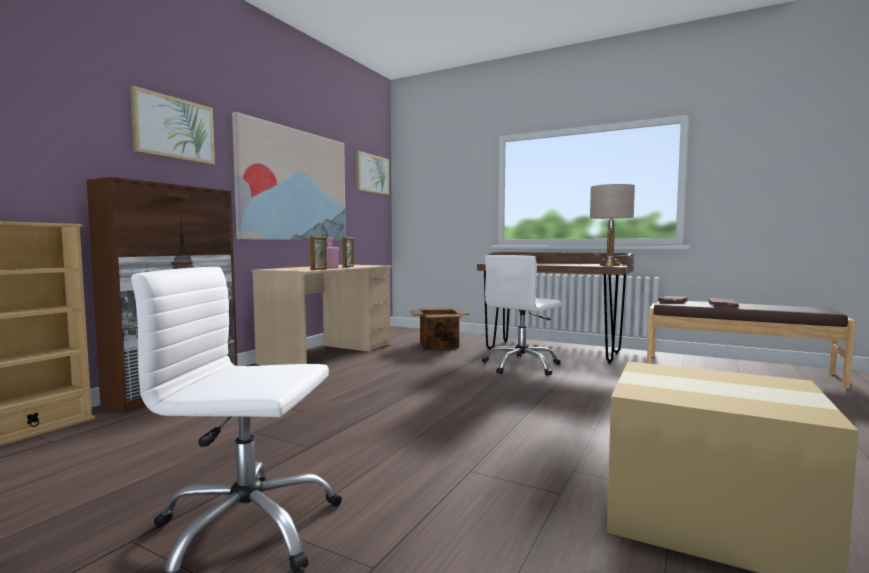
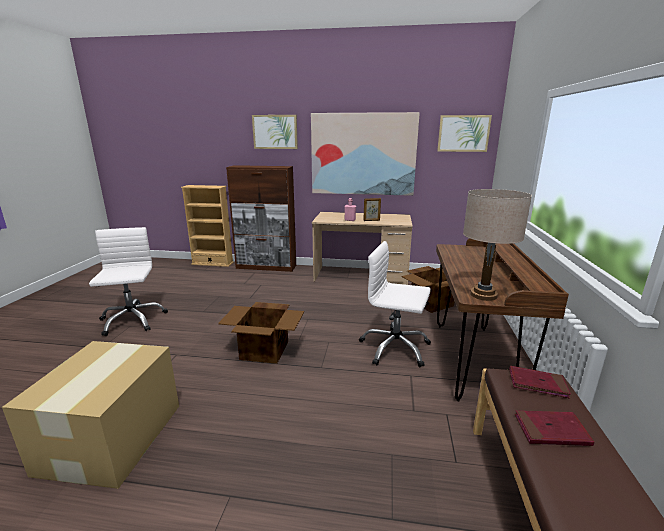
camera: 70 degrees right, 15 degrees up
(319, 269) = (333, 220): picture frame -> none
(494, 412) = (265, 350): none -> cardboard box

